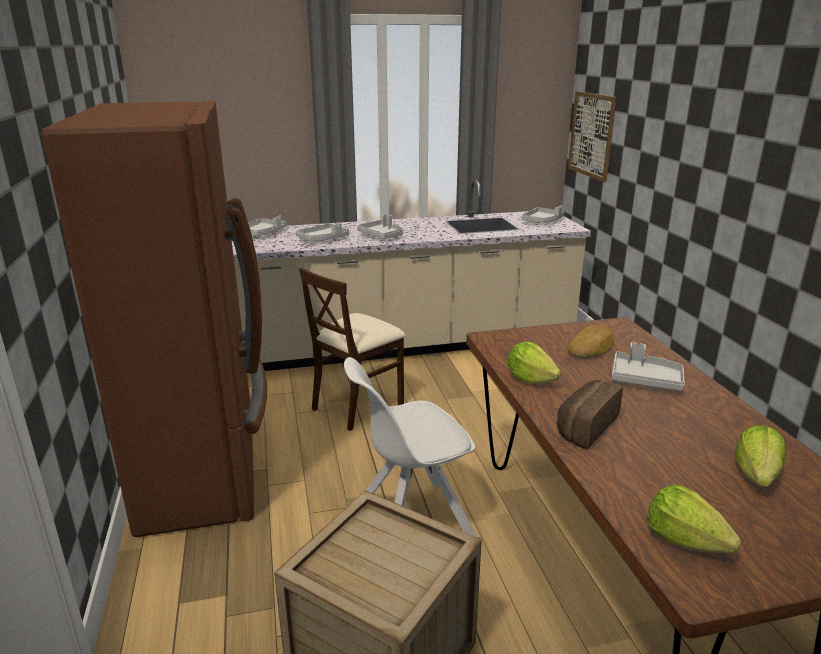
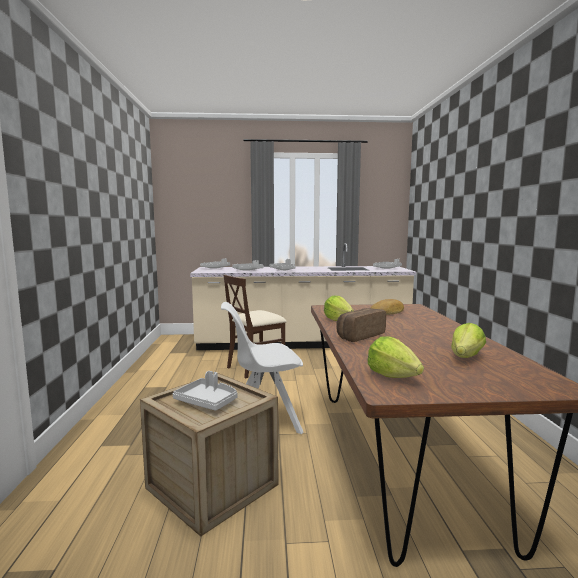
camera: 10 degrees right, 15 degrees down
(209, 466) = (153, 387): brown fridge -> none
(592, 133) = (418, 217): picture -> none
(645, 379) = (415, 323): grey tray -> grey tray (207, 401)

